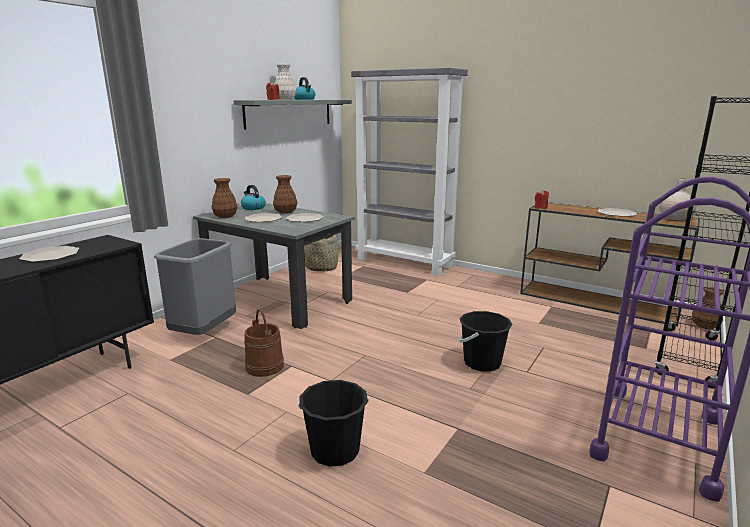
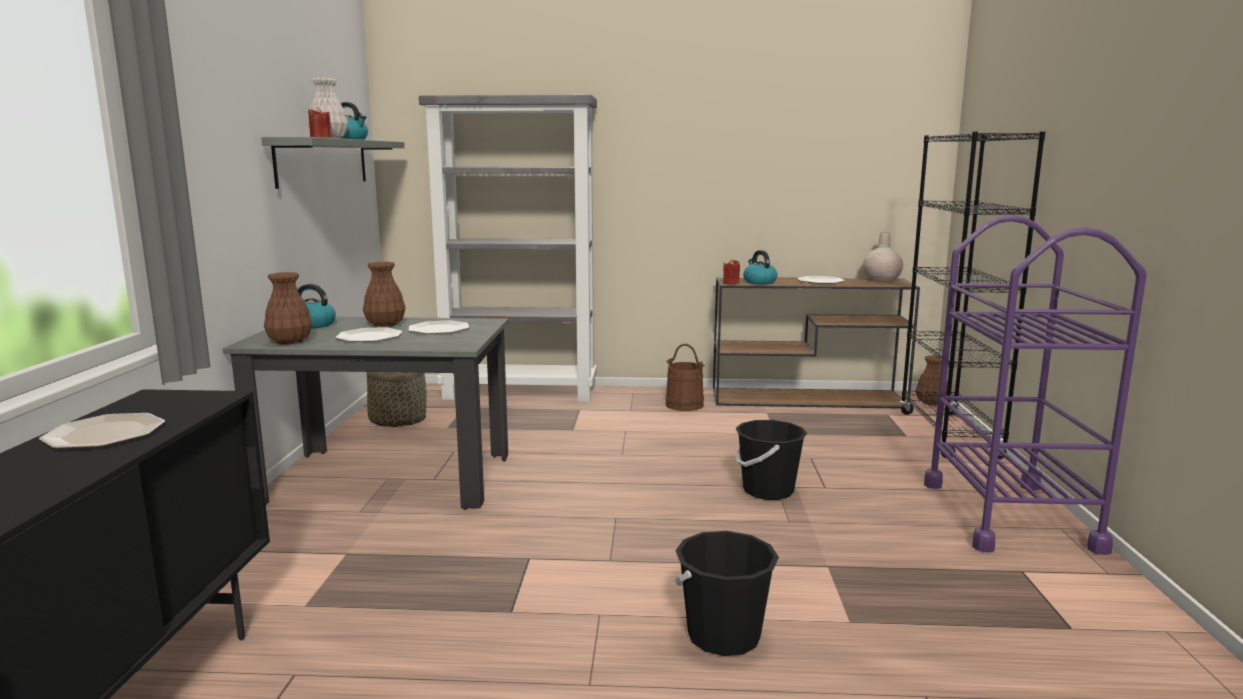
camera: 30 degrees left, 5 degrees down
(204, 332) = (313, 551): grey trash can -> none
(264, 366) = (488, 570): brown bucket -> brown bucket (684, 405)
(564, 209) = (759, 282): none -> kettle

